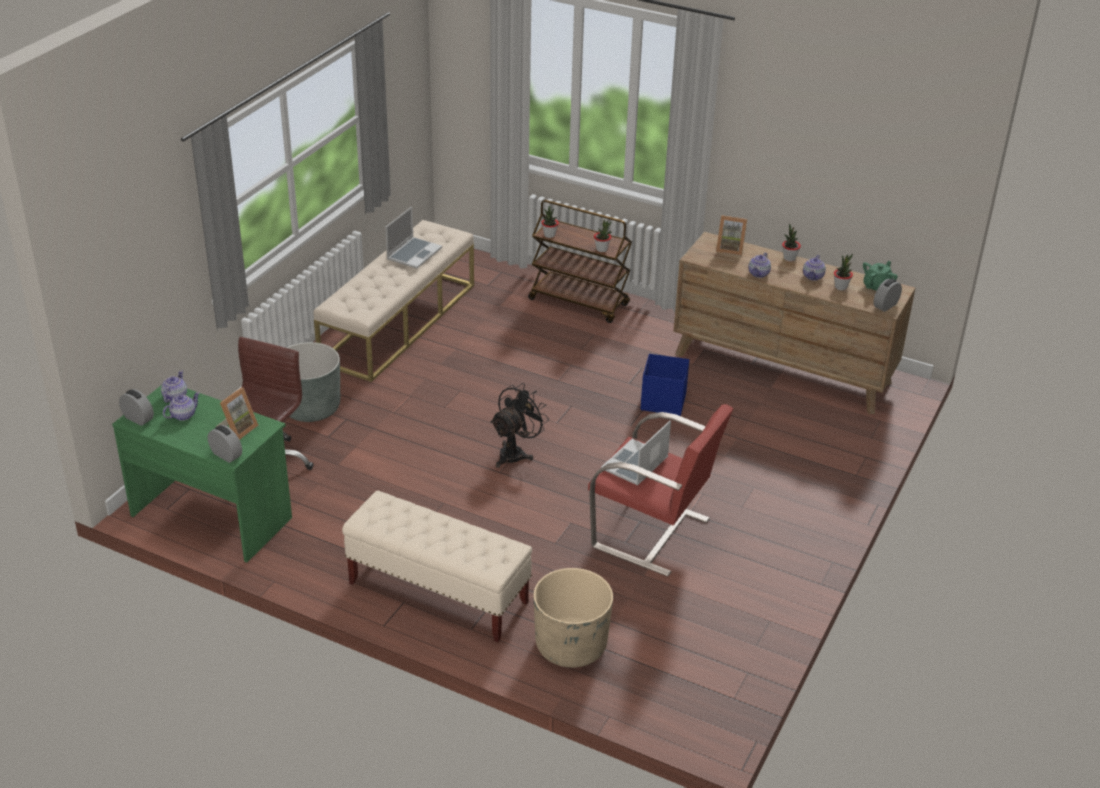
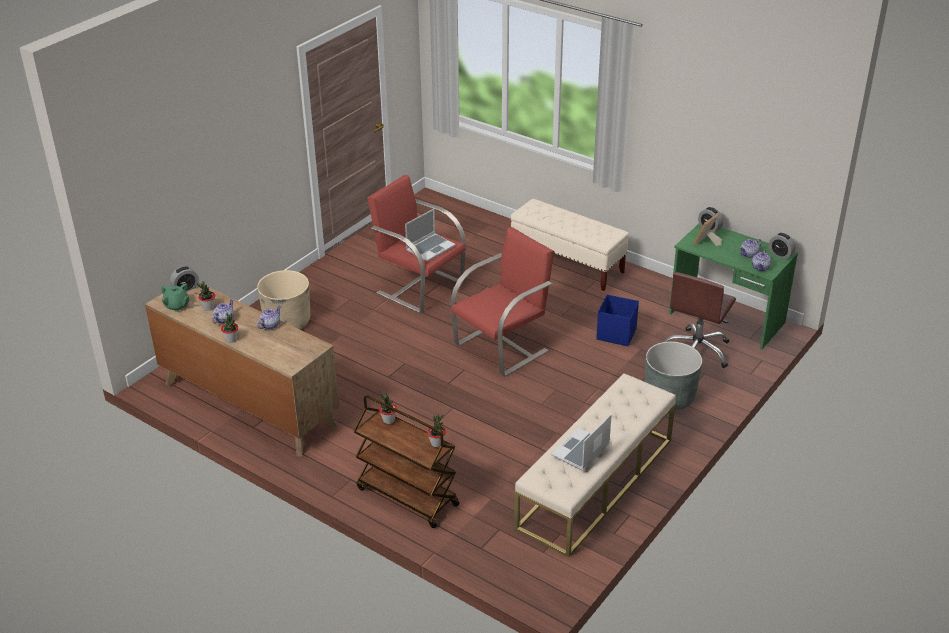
camera: 170 degrees left, 0 degrees up
(516, 453) = (502, 347): black fan -> red armchair
(571, 646) = (491, 235): beige planter -> beige planter (287, 321)
(664, 402) = (369, 380): blue storage box -> blue storage box (615, 334)
(730, 249) = (279, 353): picture frame -> none
(877, 287) = (177, 306): green teapot -> green teapot turned 105 degrees counterclockwise

